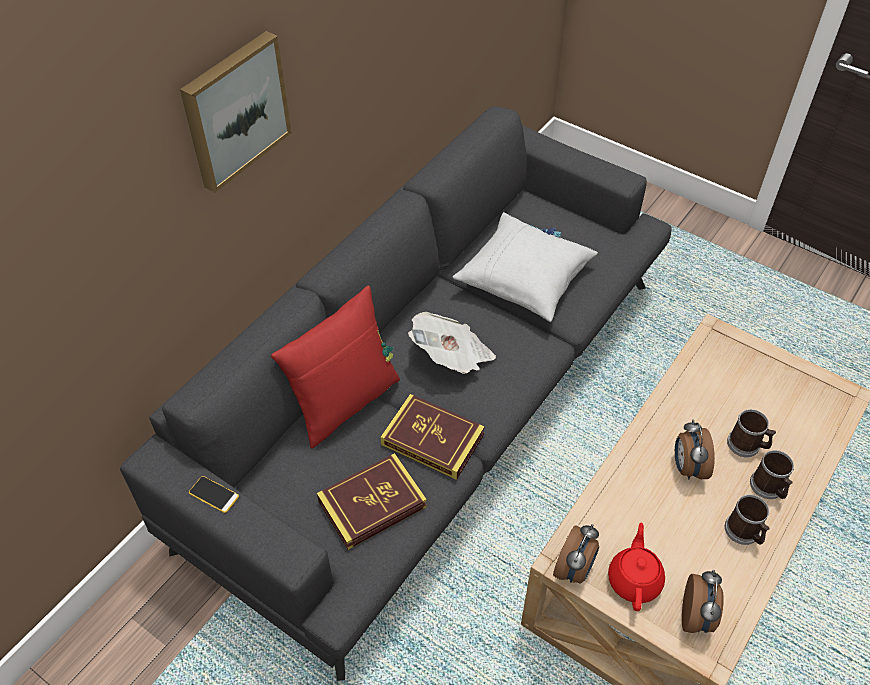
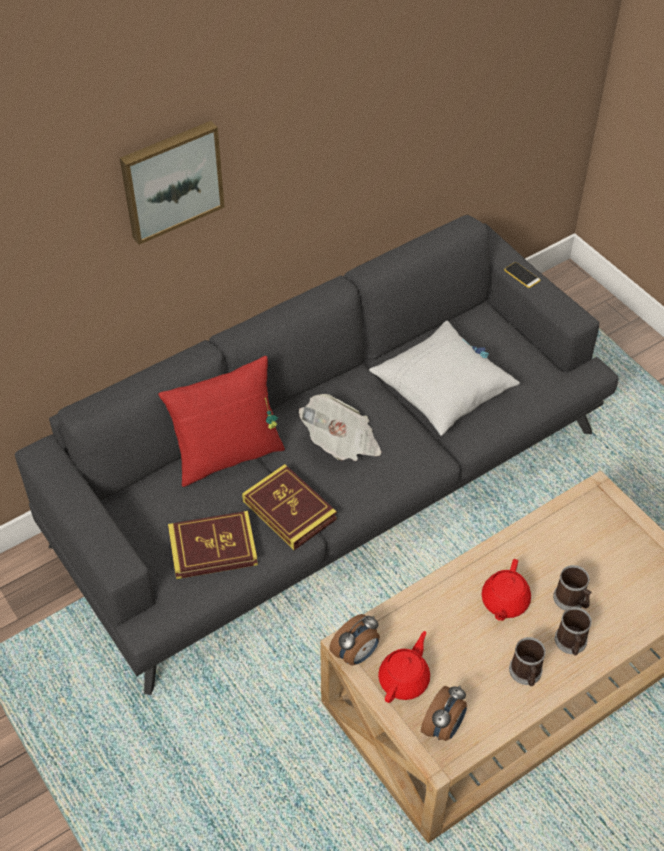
camera: 20 degrees right, 0 degrees up
(214, 494) = (78, 497): phone -> phone (522, 275)
(687, 467) = (504, 602): alarm clock -> red teapot

